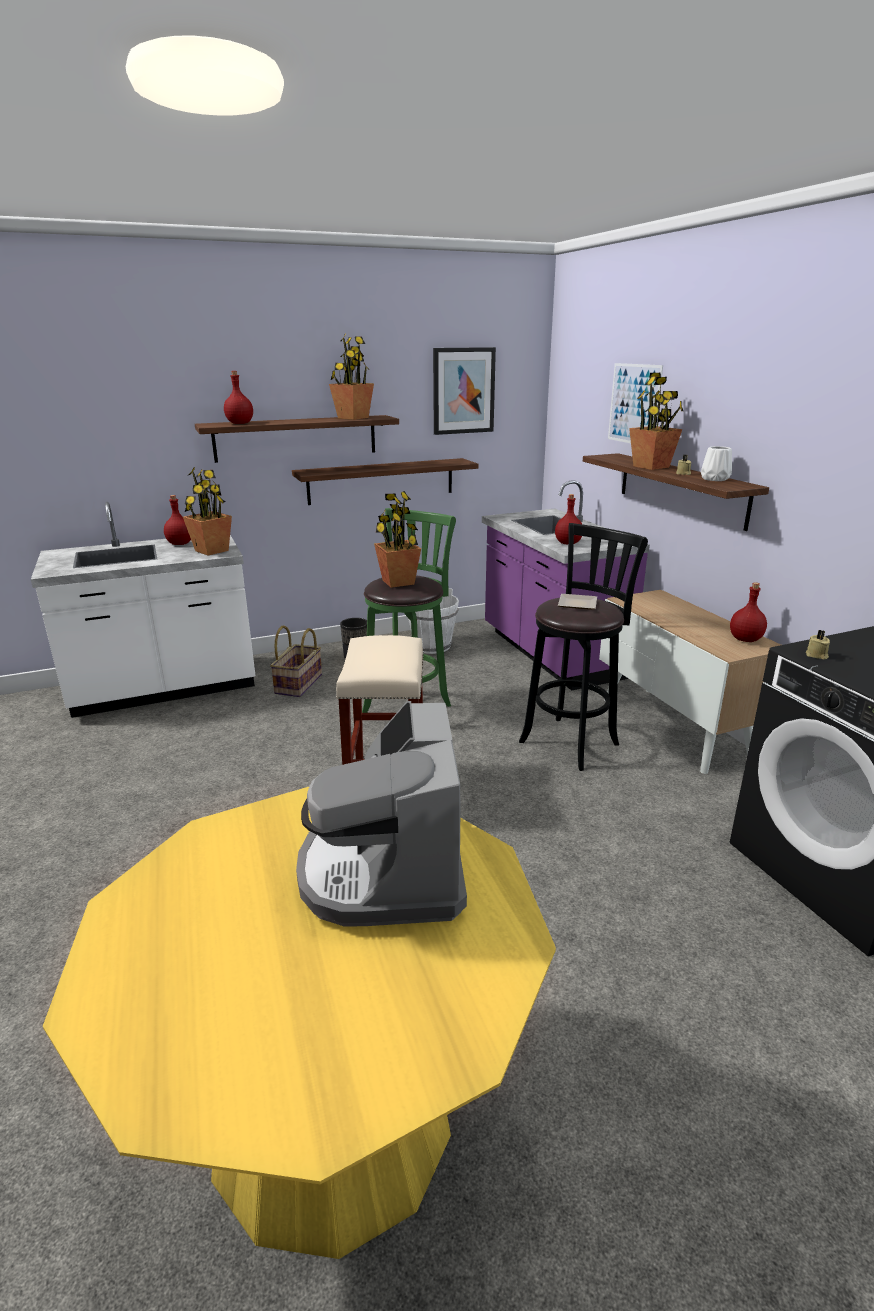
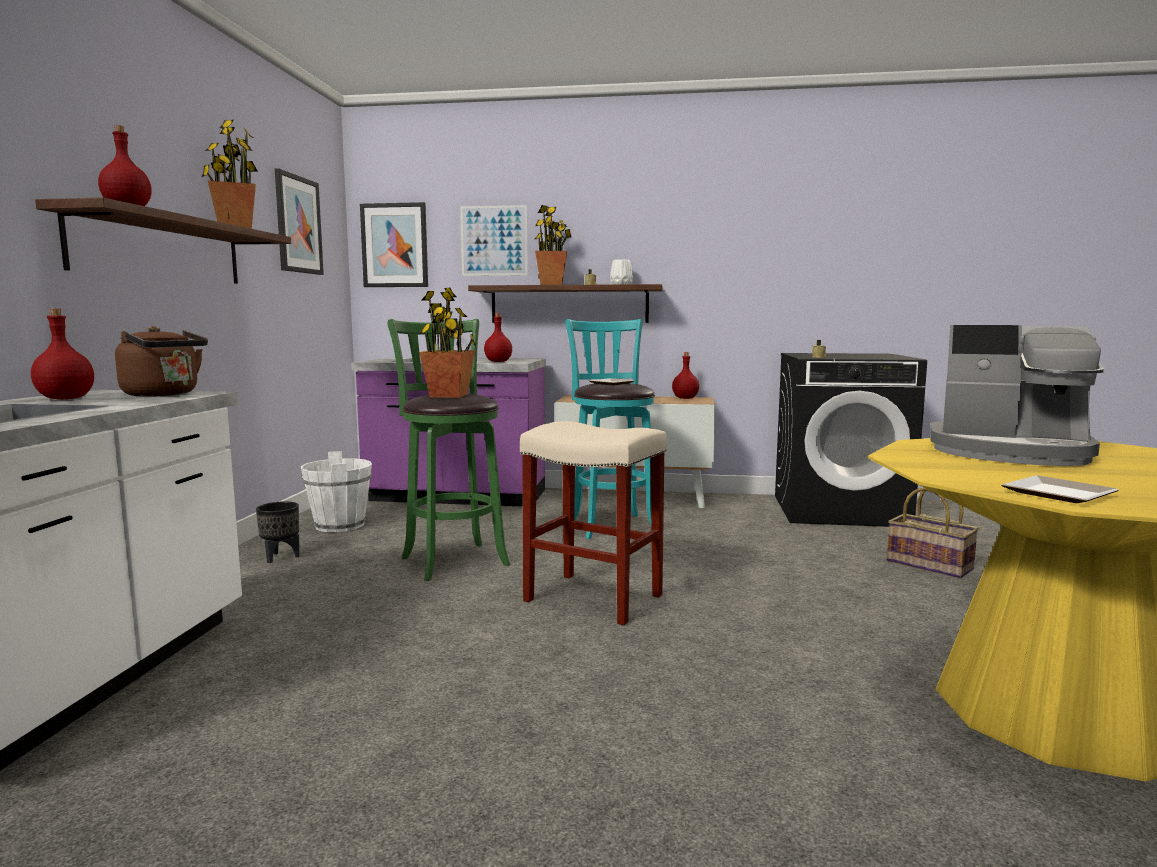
camera: 60 degrees left, 15 degrees down
(152, 895) = (1060, 495): none -> plate
(211, 550) = (164, 394): potted plant -> brown kettle
(299, 684) = (282, 596): basket -> basket (930, 565)
(381, 481) = (243, 322): shelf -> none
(571, 400) = (394, 245): none -> picture
(571, 741) = (611, 525): black stool -> turquoise stool

